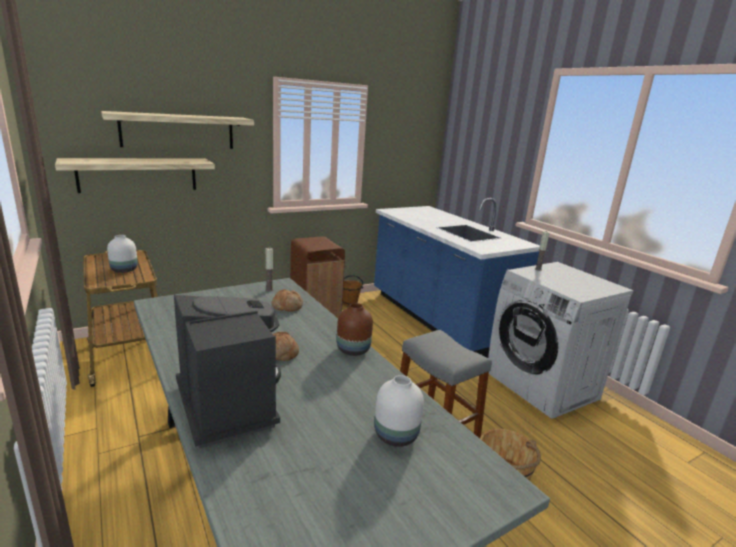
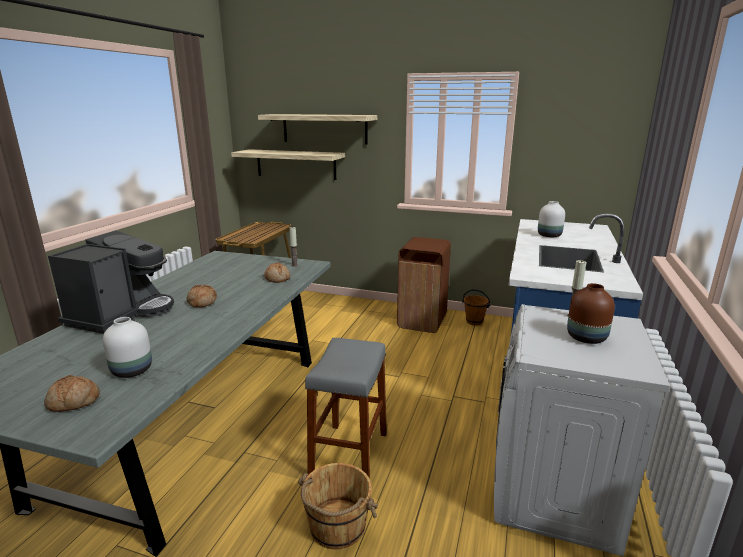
camera: 50 degrees right, 0 degrees up
(124, 270) = (254, 234): white vase -> white vase (549, 236)
(353, 349) = (243, 317): brown vase -> brown vase (587, 338)
(428, 488) = (73, 402): none -> bread

